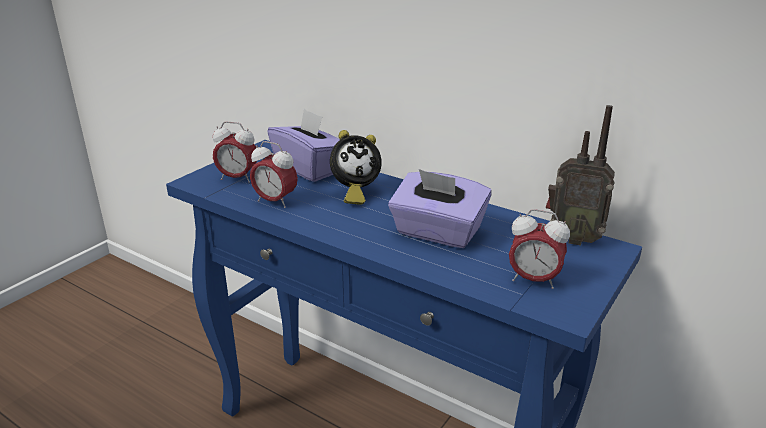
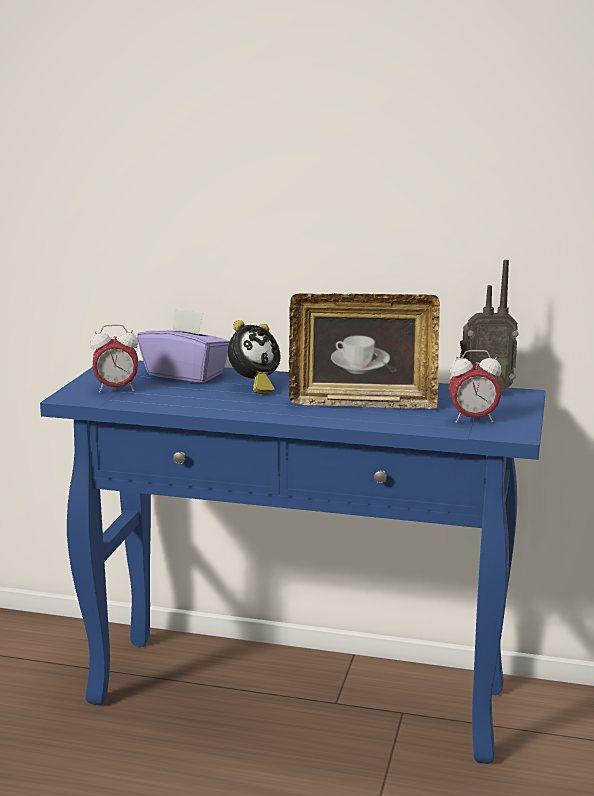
camera: 20 degrees left, 10 degrees down
(275, 201) = (179, 401): alarm clock -> none
(437, 233) = (362, 403): purple tissue box -> picture frame

